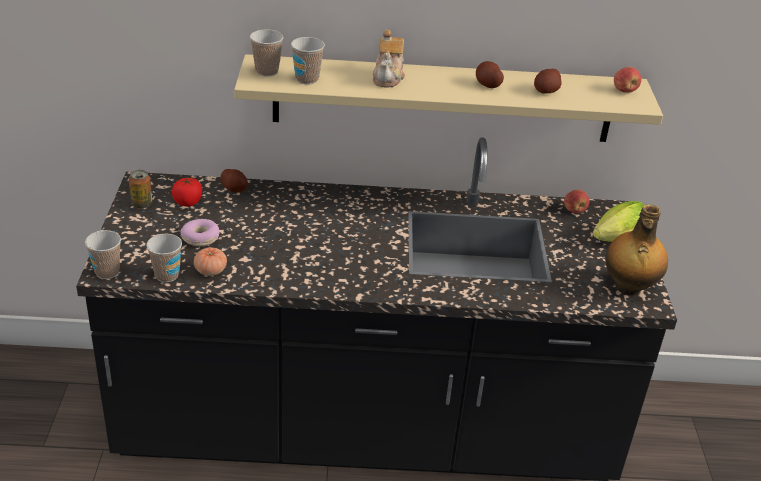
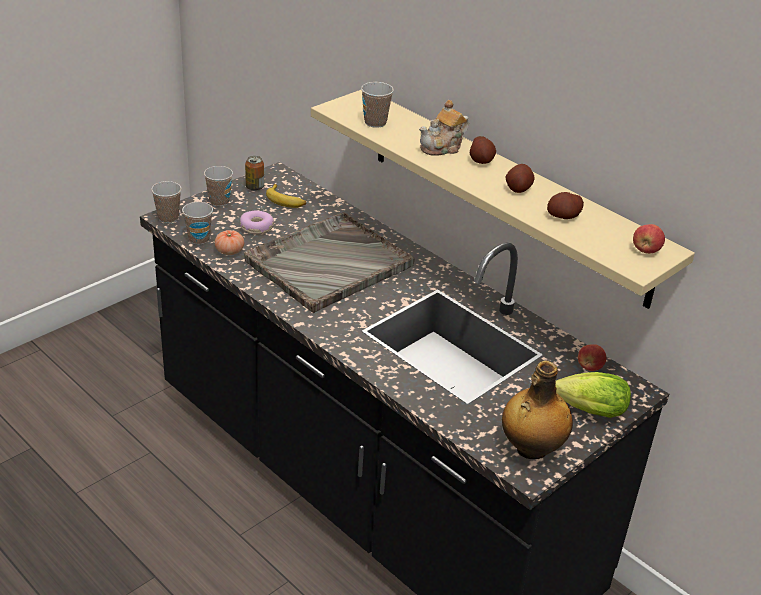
camera: 45 degrees right, 0 degrees up
(188, 202) = (286, 201): tomato -> banana
(234, 189) = (332, 208): potato -> potato (481, 160)
(267, 71) = (356, 105): cup -> cup (219, 201)
(304, 236) = (327, 264): none -> grey tray

